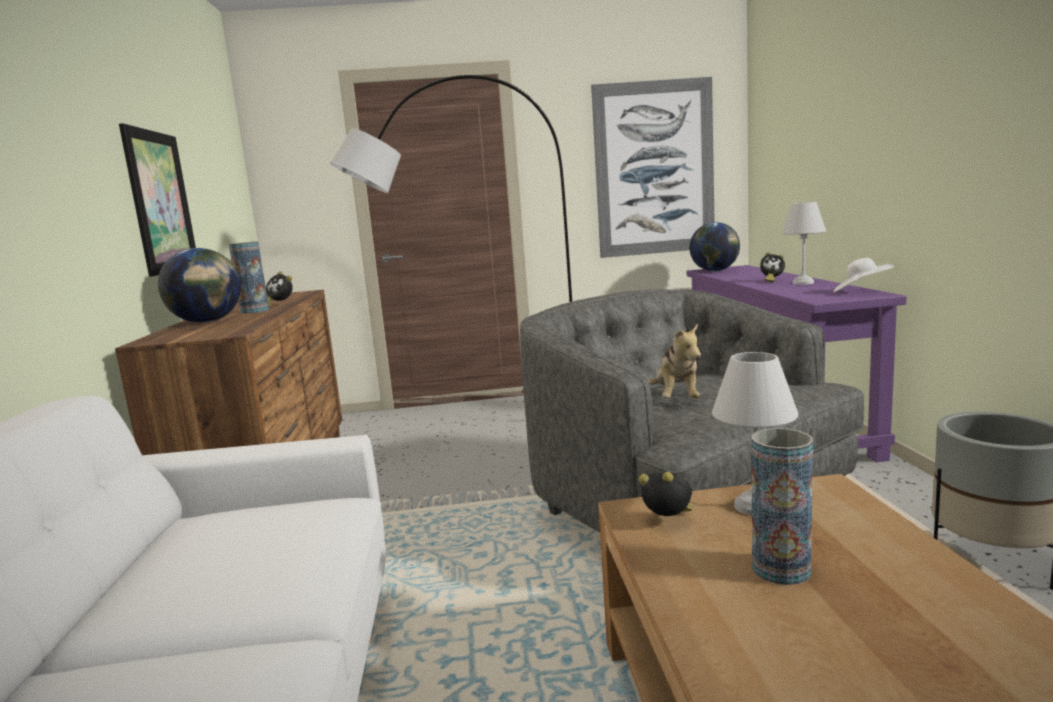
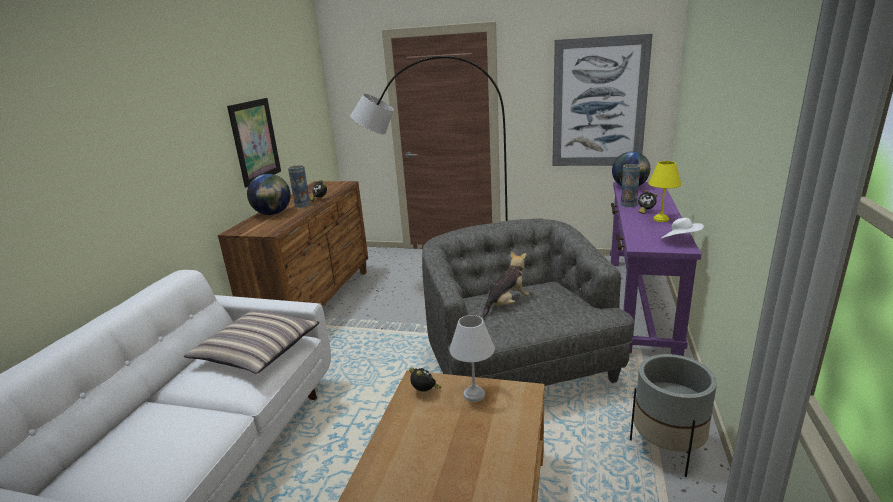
camera: 20 degrees right, 10 degrees up
(272, 529) = (257, 351): none -> pillow
(676, 398) = (506, 304): plush toy -> plush toy turned 150 degrees counterclockwise
(781, 569) = (444, 436): vase -> vase (628, 204)
(803, 283) = (661, 219): white table lamp -> yellow table lamp

